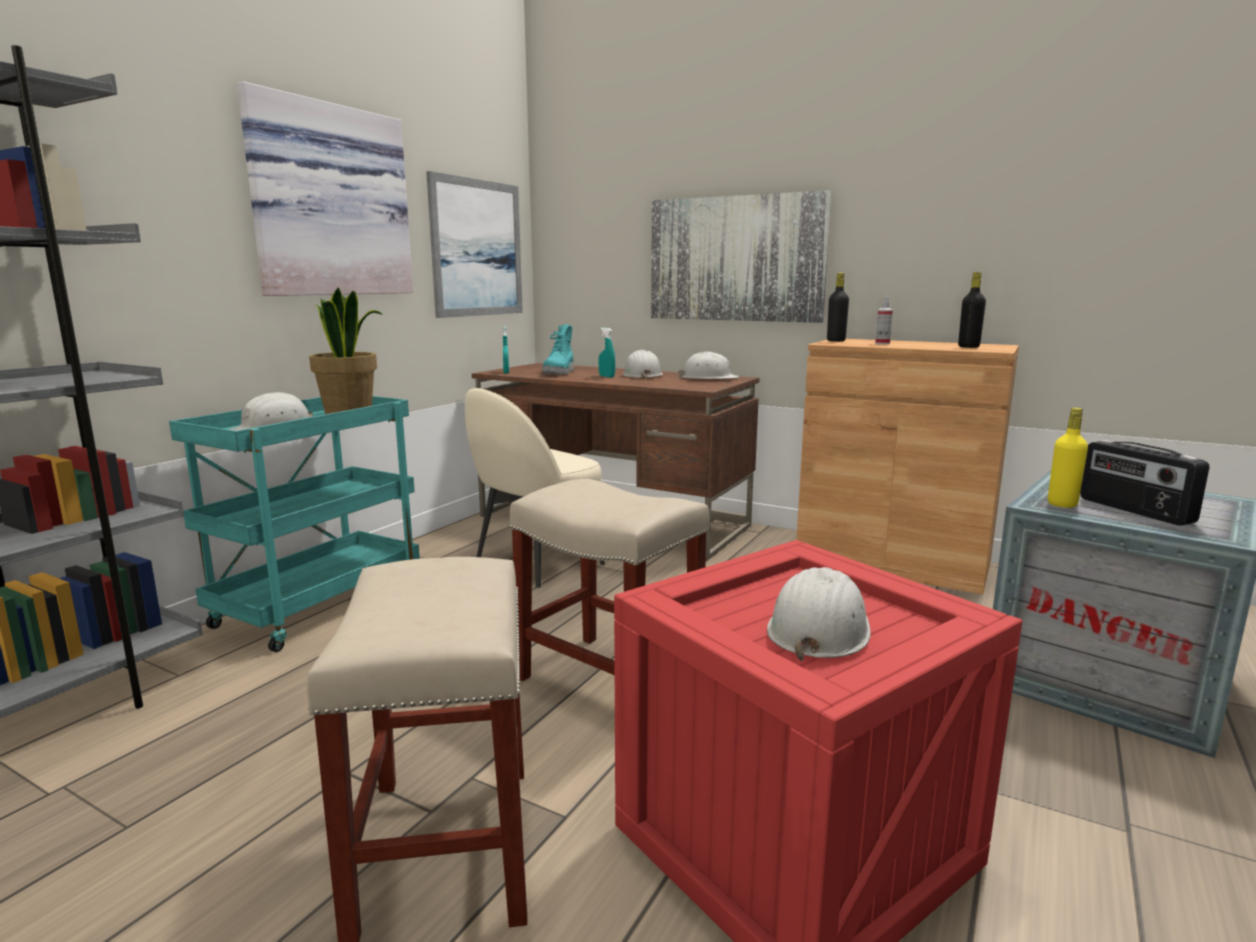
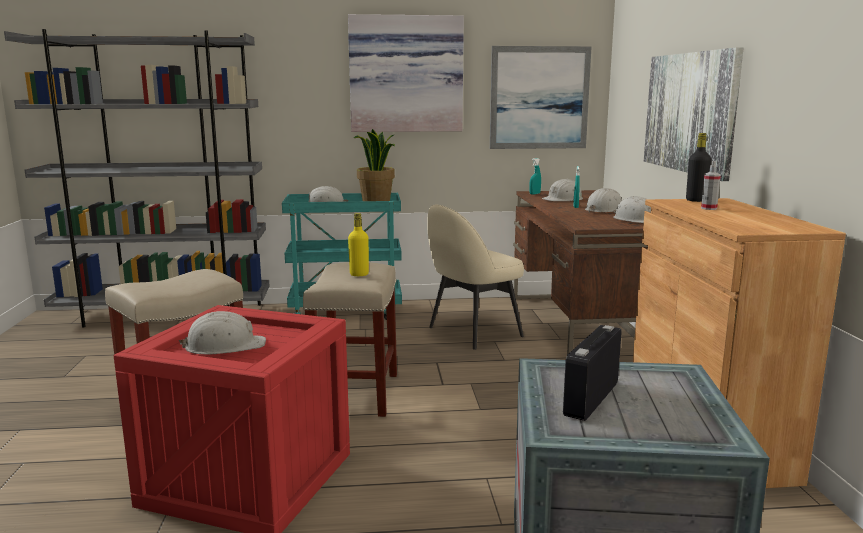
camera: 55 degrees right, 0 degrees up
(536, 562) = (472, 332): beige chair -> beige chair turned 45 degrees counterclockwise
(560, 373) = (563, 199): turquoise boot -> white hard hat
(968, 347) = (754, 224): black bottle -> none
(1062, 504) = (562, 373): yellow bottle -> yellow bottle (359, 274)

